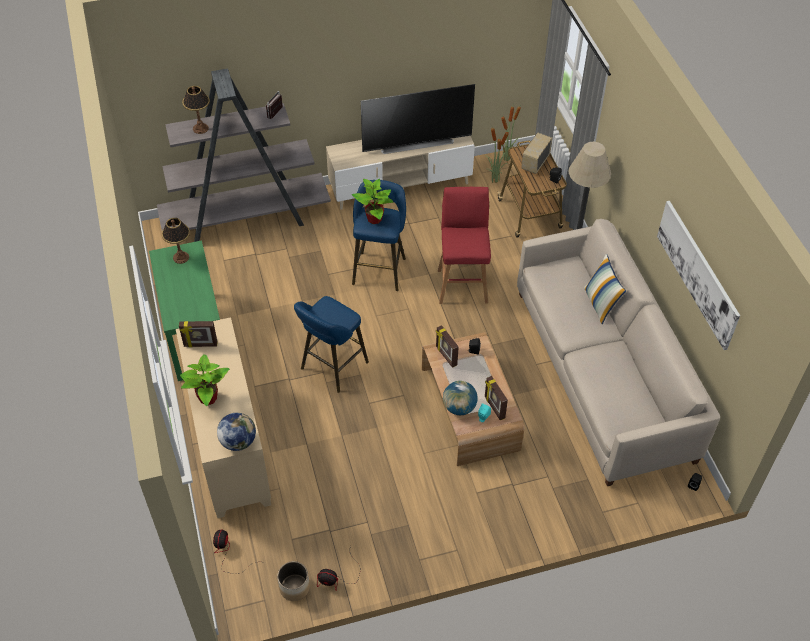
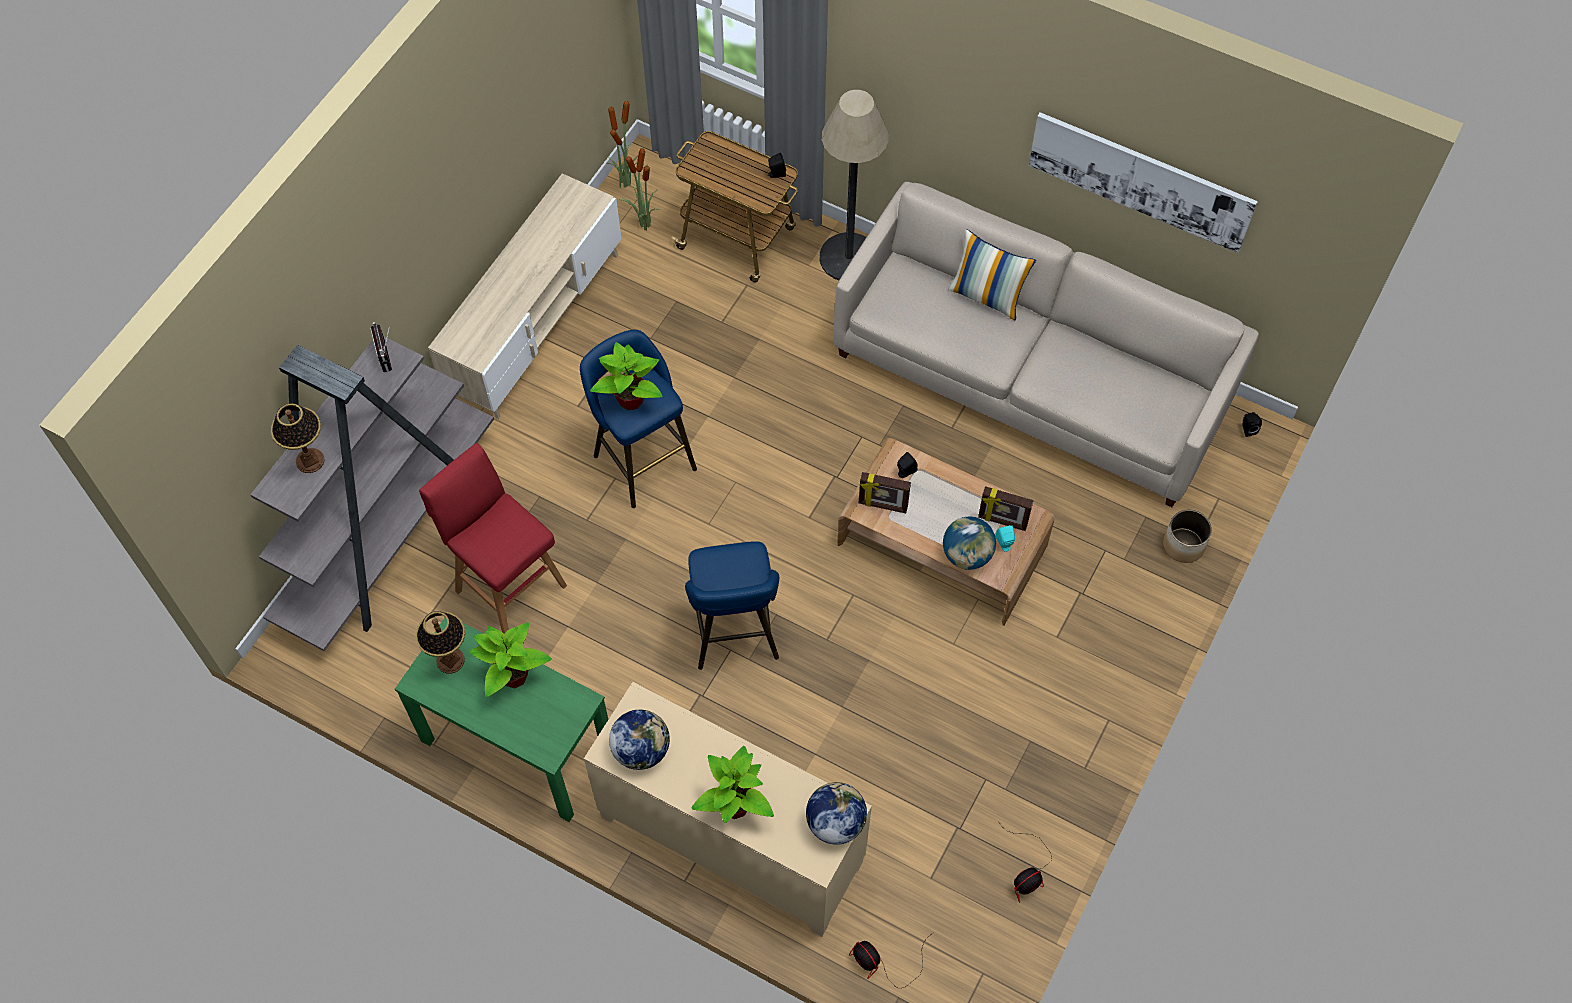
camera: 45 degrees left, 10 degrees up
(196, 282) = (513, 676): none -> potted plant
(200, 345) = (641, 749): picture frame -> globe
(294, 587) = (996, 927): planter -> planter (1183, 545)
(416, 142) = (539, 250): television -> none
(462, 284) = (762, 396): red stool -> red stool (508, 585)
(535, 162) = (728, 167): radio -> none

